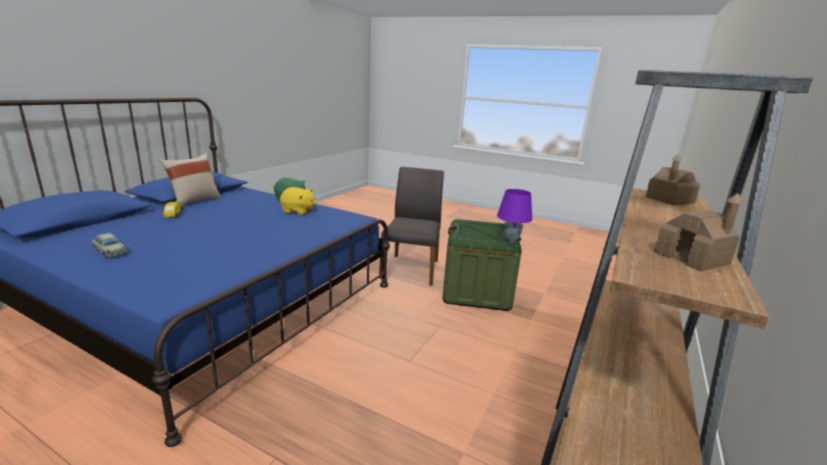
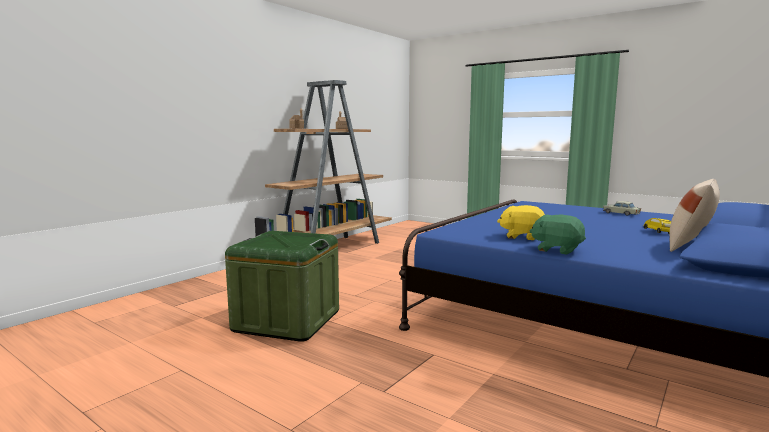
camera: 170 degrees left, 10 degrees down
(411, 269) = (356, 353): grey chair -> none
(510, 241) = (272, 231): purple table lamp -> none

